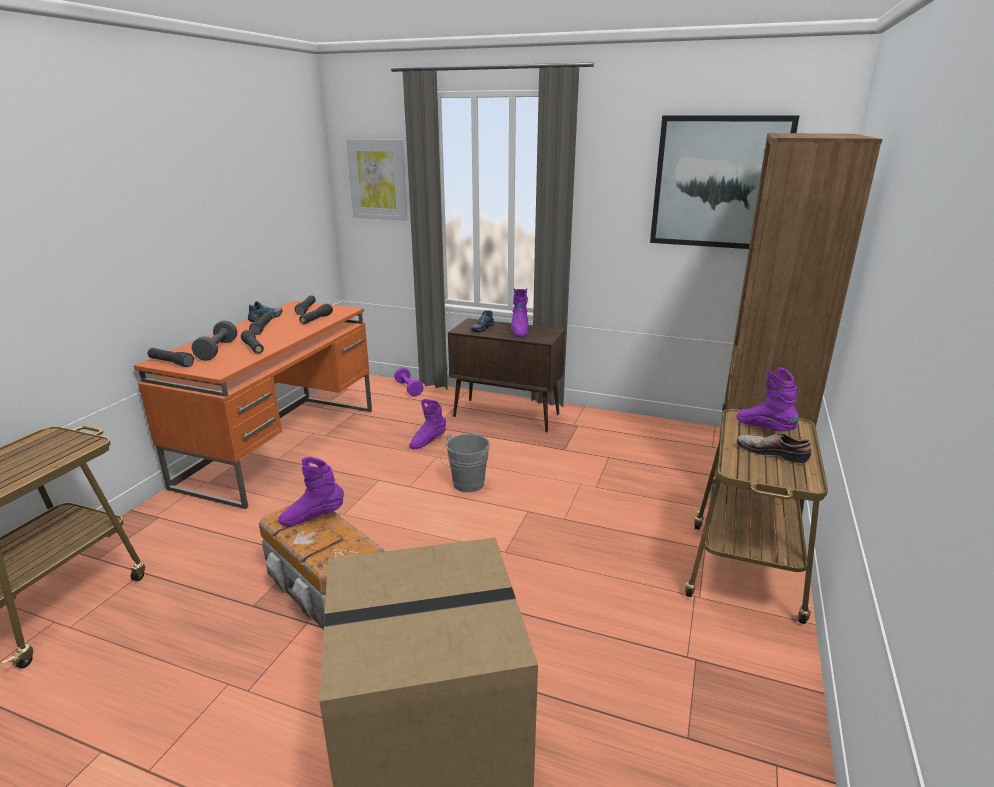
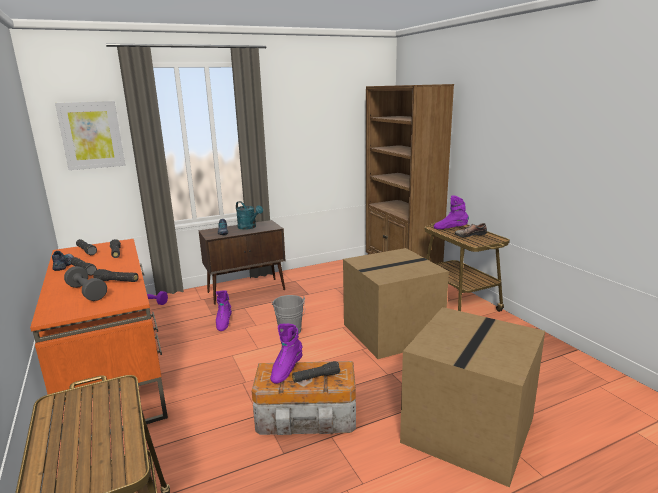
camera: 45 degrees left, 5 degrees down
(171, 363) = (68, 312): black flashlight -> black flashlight (316, 377)
(519, 331) = (249, 227): purple boot -> turquoise watering can
(570, 553) = (391, 333): none -> cardboard box
(719, 183) = (339, 115): picture -> none

